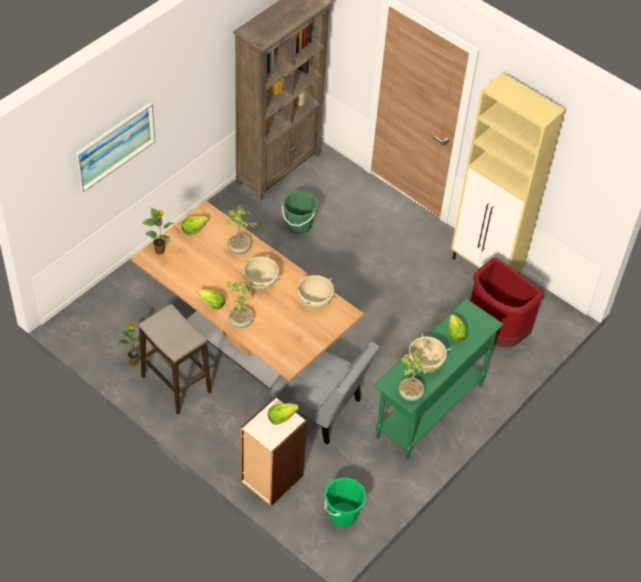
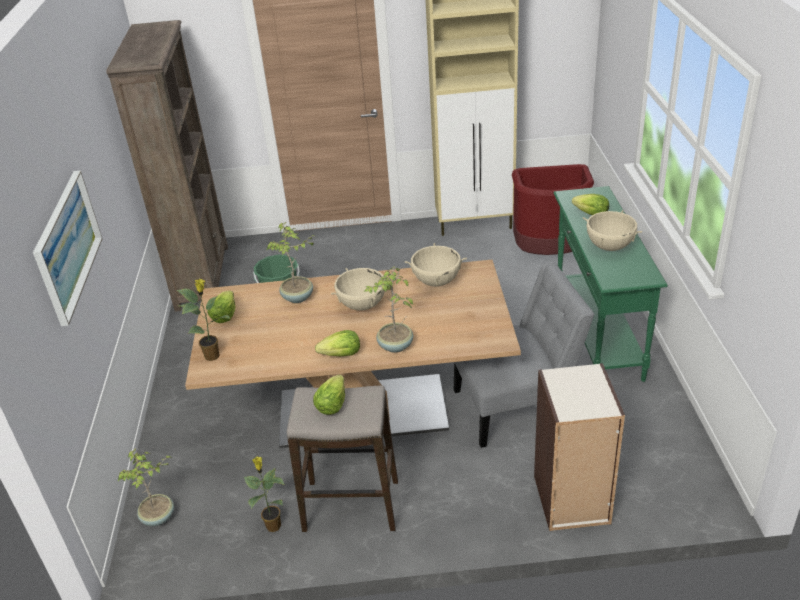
camera: 40 degrees left, 15 degrees down
(281, 417) = (576, 380): lettuce -> lettuce (332, 405)
(343, 514) = (675, 467): green bucket -> none
(410, 394) = (641, 273): potted plant -> potted plant (159, 518)

